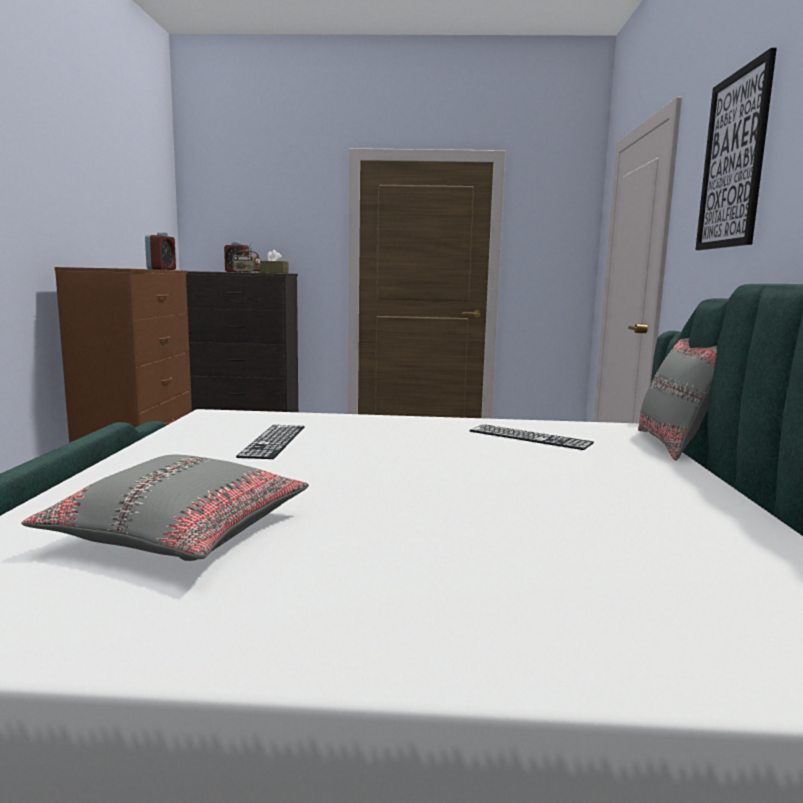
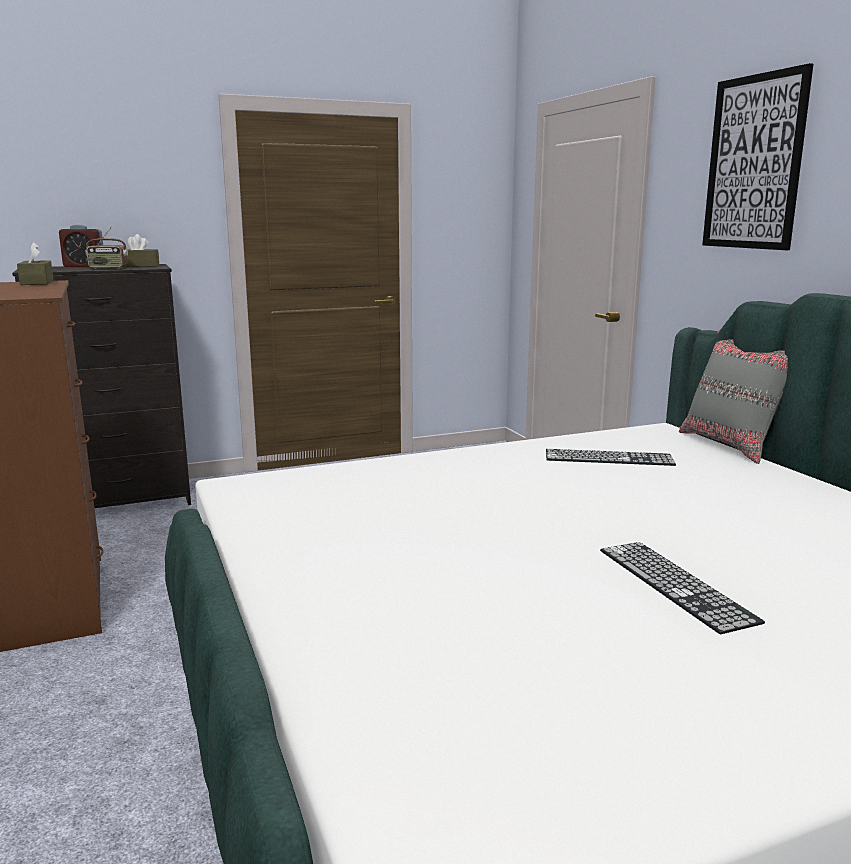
camera: 25 degrees left, 5 degrees up
(161, 269) = (37, 282): alarm clock -> brown tissue box
(180, 532) = (513, 654): grey pillow -> none
(273, 441) = (382, 512): keyboard -> keyboard (674, 584)

